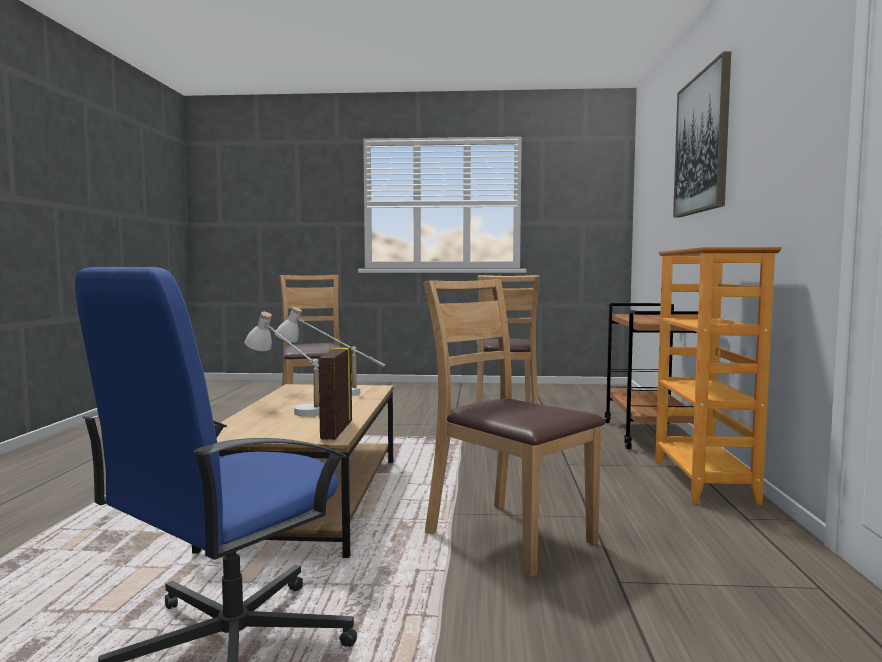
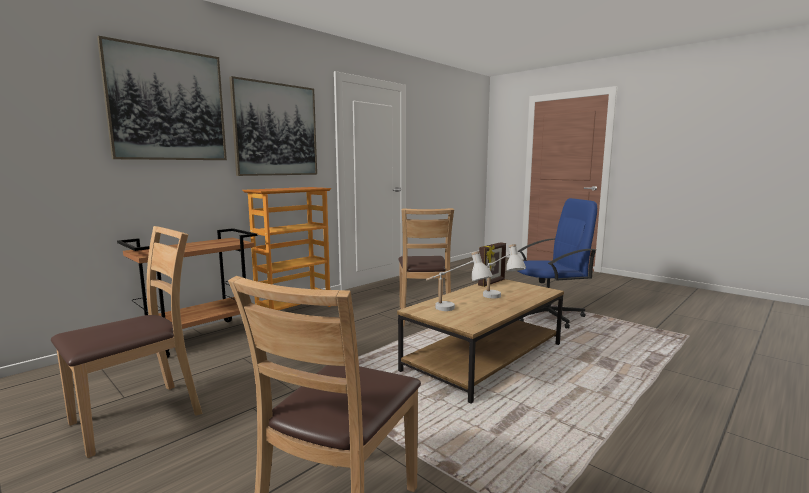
camera: 140 degrees left, 5 degrees up
(767, 135) = (275, 130): none -> picture

